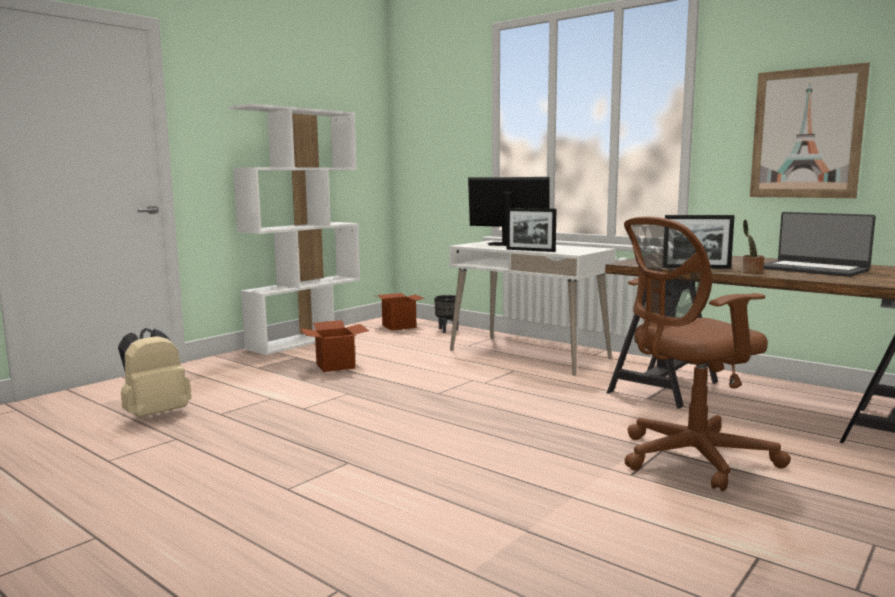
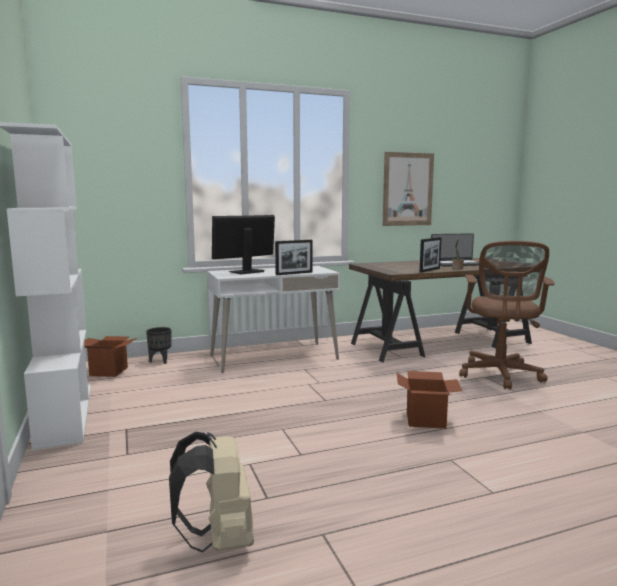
camera: 60 degrees left, 0 degrees up
(335, 366) = (189, 418): cardboard box -> cardboard box (425, 420)

